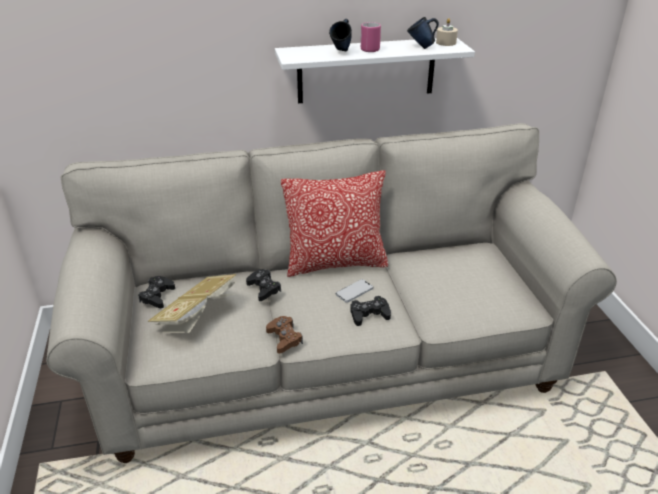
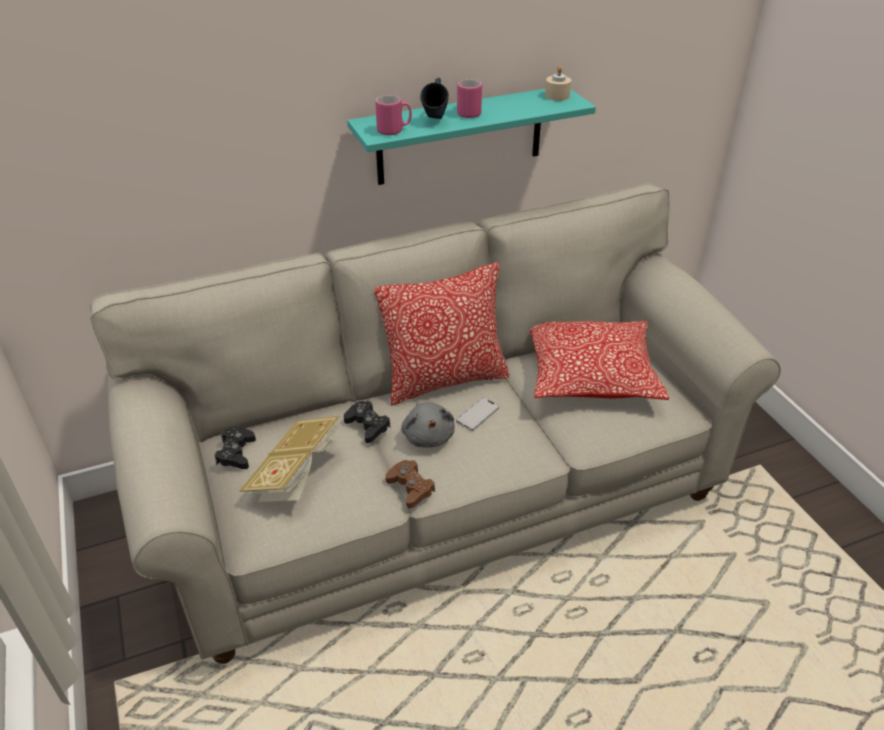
camera: 10 degrees left, 5 degrees up
(307, 56) = (394, 131): none -> pink mug
(310, 302) = (428, 435): none -> grey plush toy
(366, 70) = (460, 136): white shelf -> turquoise shelf
(369, 314) = (503, 443): black game controller -> none
(421, 47) = (530, 106): blue mug -> none
(455, 272) = (591, 375): none -> pillow

